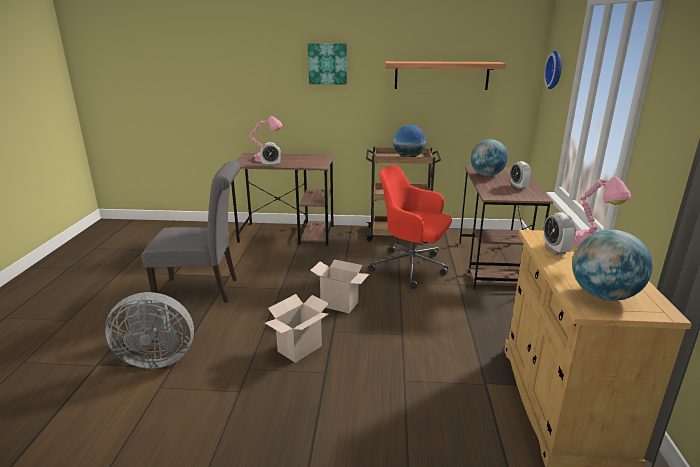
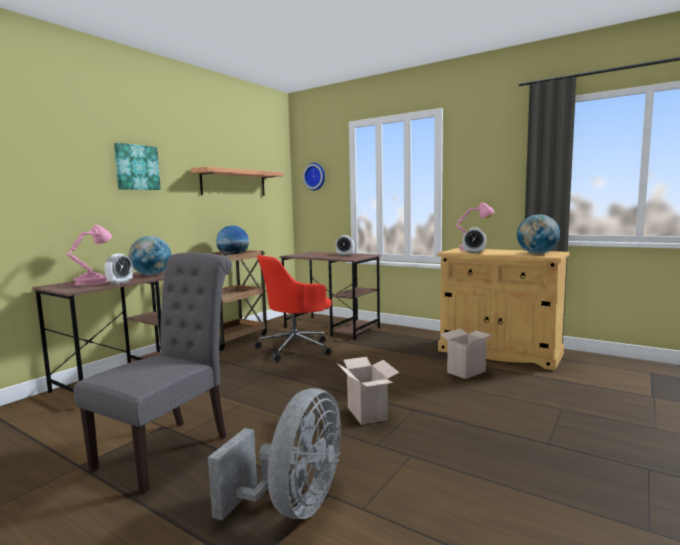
camera: 60 degrees left, 15 degrees down
(341, 304) = (314, 383): cardboard box -> cardboard box (466, 371)
(487, 175) = (309, 255): globe -> globe (151, 275)

